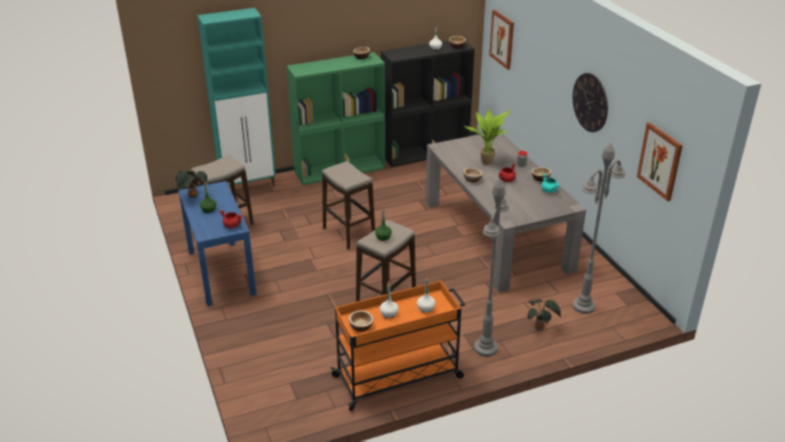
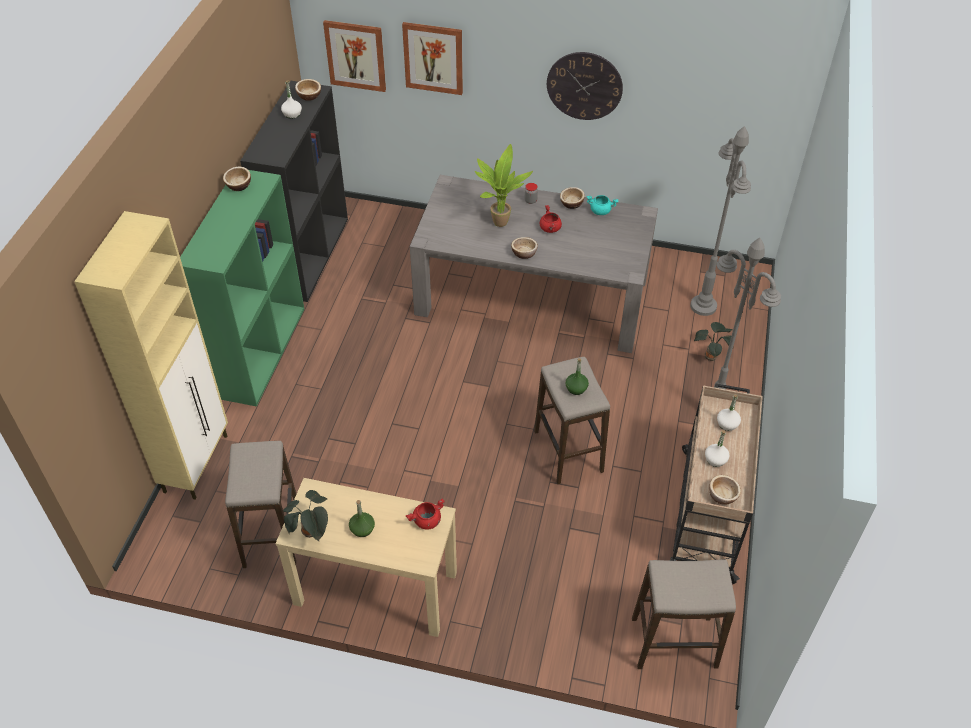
camera: 55 degrees left, 15 degrees up
(220, 272) = (375, 588): blue console table -> beige console table
(249, 185) = (197, 462): turquoise cabinet -> beige cabinet
(349, 233) = (411, 417): stool -> stool (674, 643)
(399, 377) = (707, 511): orange cart -> beige cart
(660, 161) = (732, 114): picture -> picture (433, 58)

